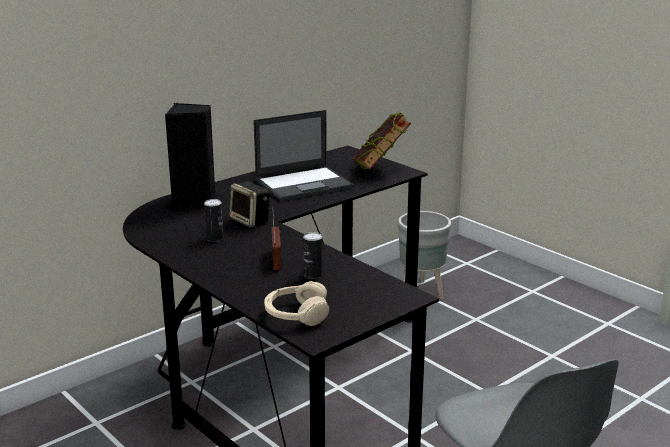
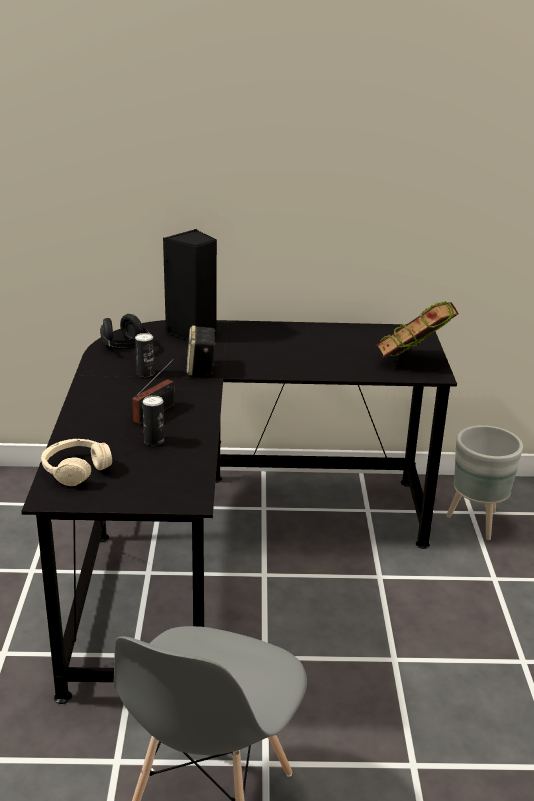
camera: 40 degrees right, 5 degrees up
(161, 228) = (125, 348): none -> black headphones
(304, 184) = (313, 351): laptop -> none

